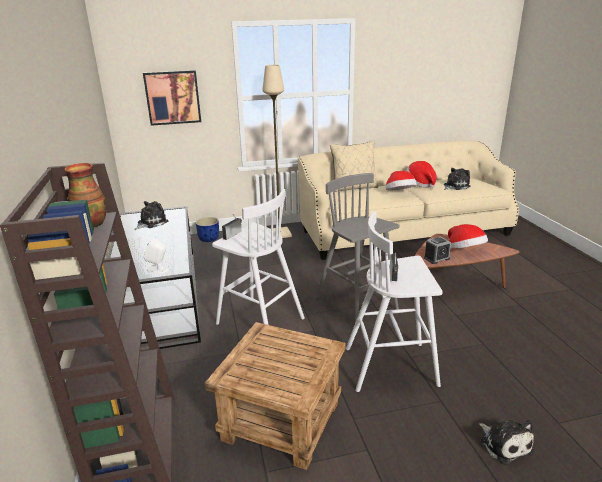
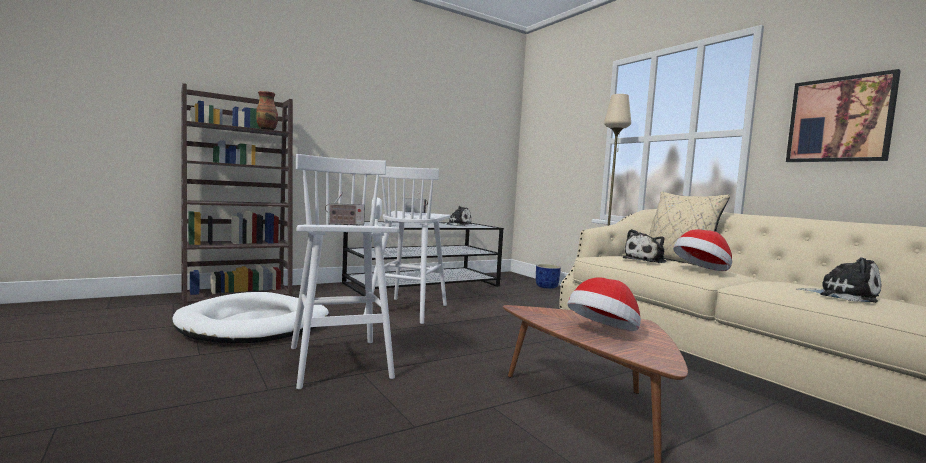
camera: 70 degrees right, 20 degrees down
(173, 97) = (558, 140): picture -> picture (839, 120)
(281, 419) = (256, 324): brown side table -> white dog bed
(357, 304) = (472, 344): grey stool -> none
(420, 184) = (786, 280): hat -> none
(436, 258) = (546, 316): alarm clock -> none
(504, 444) = (162, 429): plush toy -> plush toy (646, 260)

